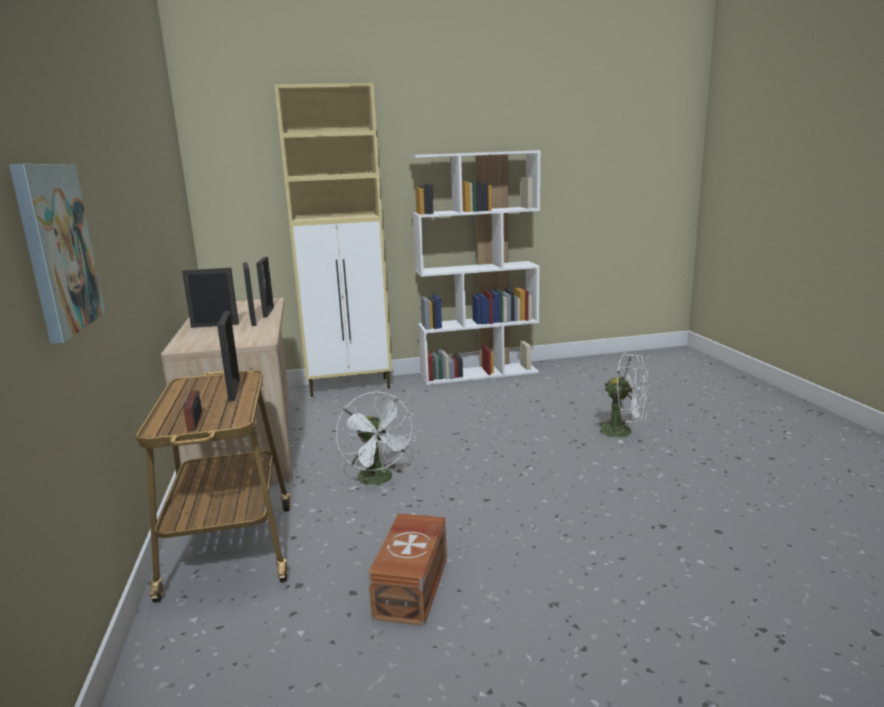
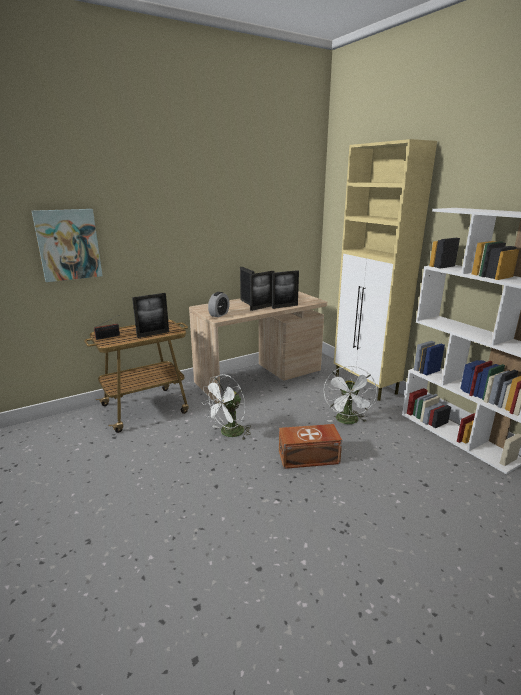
camera: 70 degrees right, 5 degrees up
(243, 340) = (219, 314): none -> alarm clock
(413, 586) = (111, 475): brown storage box -> brown storage box (309, 457)
(623, 432) = (394, 563): white fan -> white fan (348, 421)

